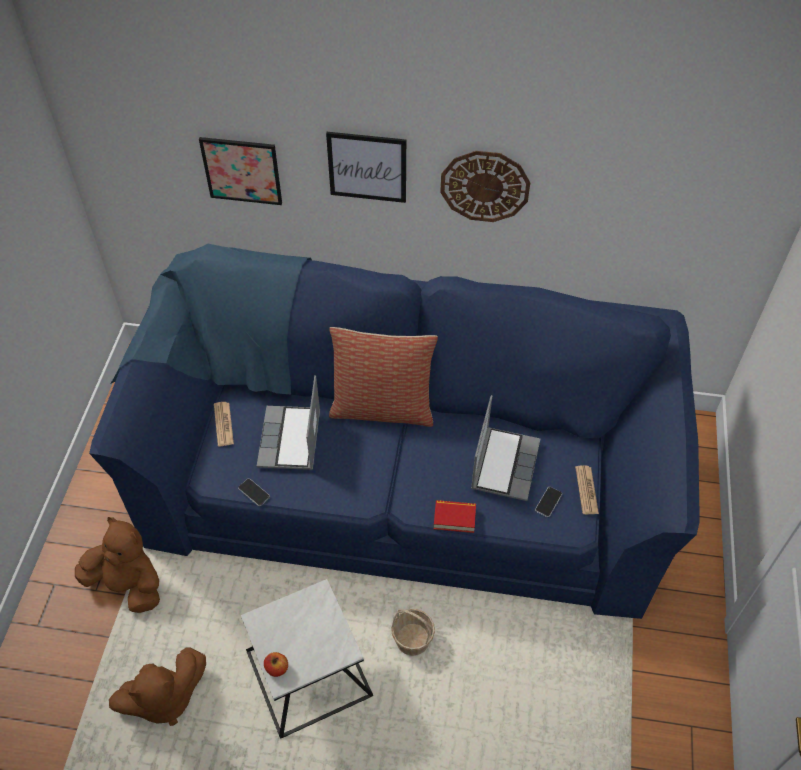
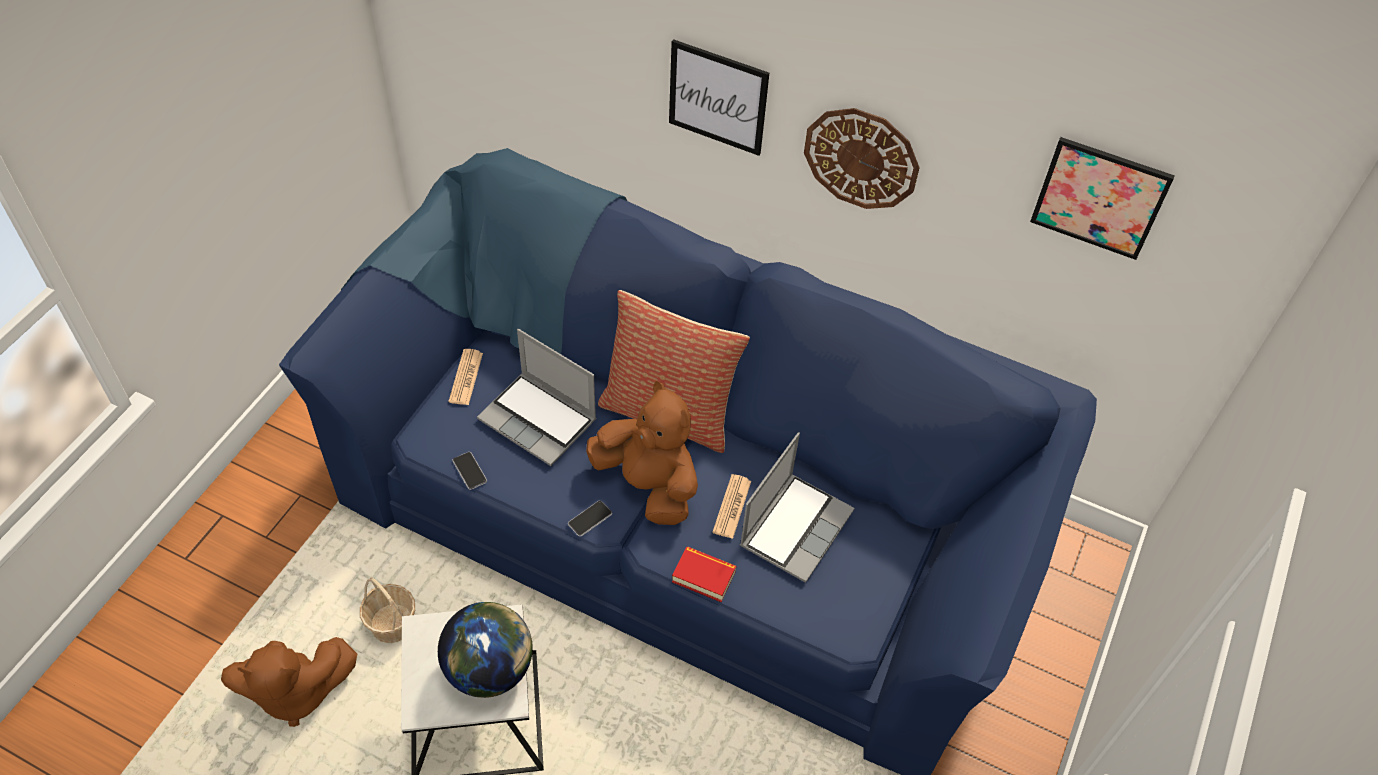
camera: 15 degrees right, 0 degrees up
(128, 584) = (305, 542): brown plush toy -> brown plush toy (648, 485)
(242, 170) = (567, 66): picture -> picture (1099, 198)
(277, 668) = (419, 694): apple -> none
(291, 440) = (539, 420): laptop -> laptop turned 75 degrees counterclockwise
(322, 633) = (490, 669): none -> globe
(412, 639) = (618, 716): basket -> basket (392, 624)
(548, 502) = (833, 592): phone -> phone (590, 519)
(586, 490) = (889, 592): newspaper -> newspaper (732, 507)

